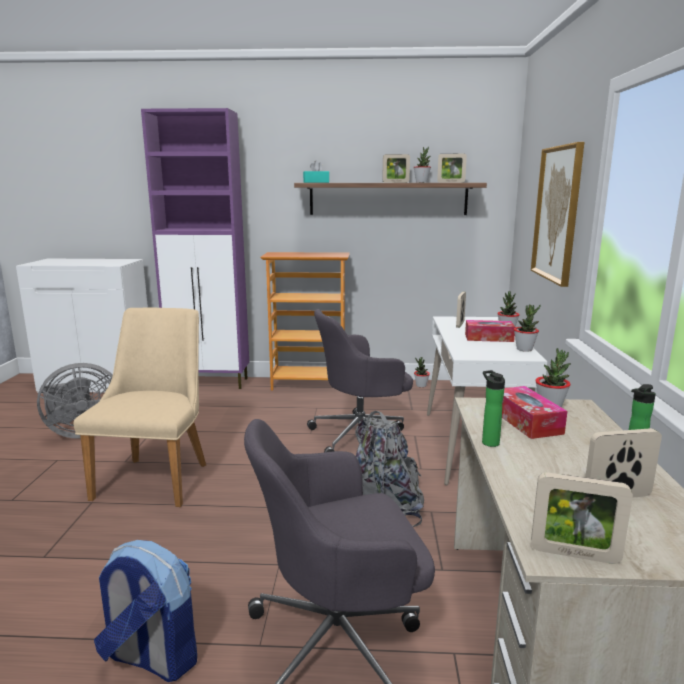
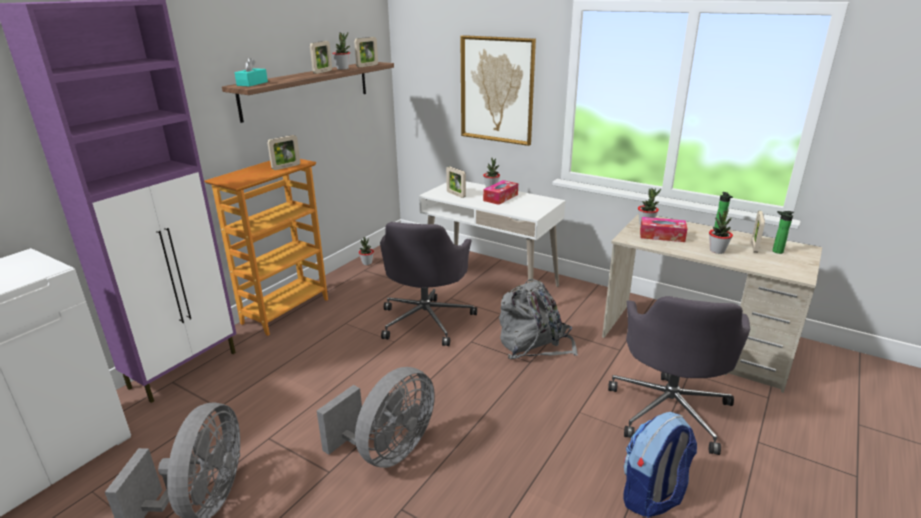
camera: 60 degrees left, 10 degrees up
(158, 475) = (387, 451): beige chair -> grey fan
(489, 442) = (684, 252): bottle -> bottle (775, 251)
(524, 349) = (536, 197): potted plant -> potted plant (717, 250)
(574, 554) = (801, 271): picture frame -> picture frame (286, 167)

